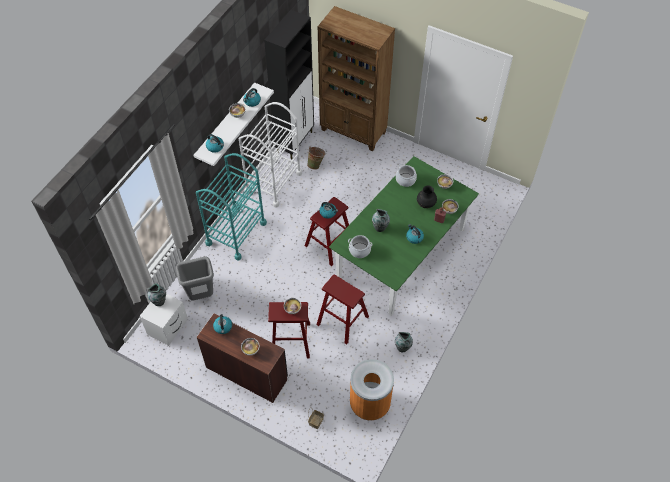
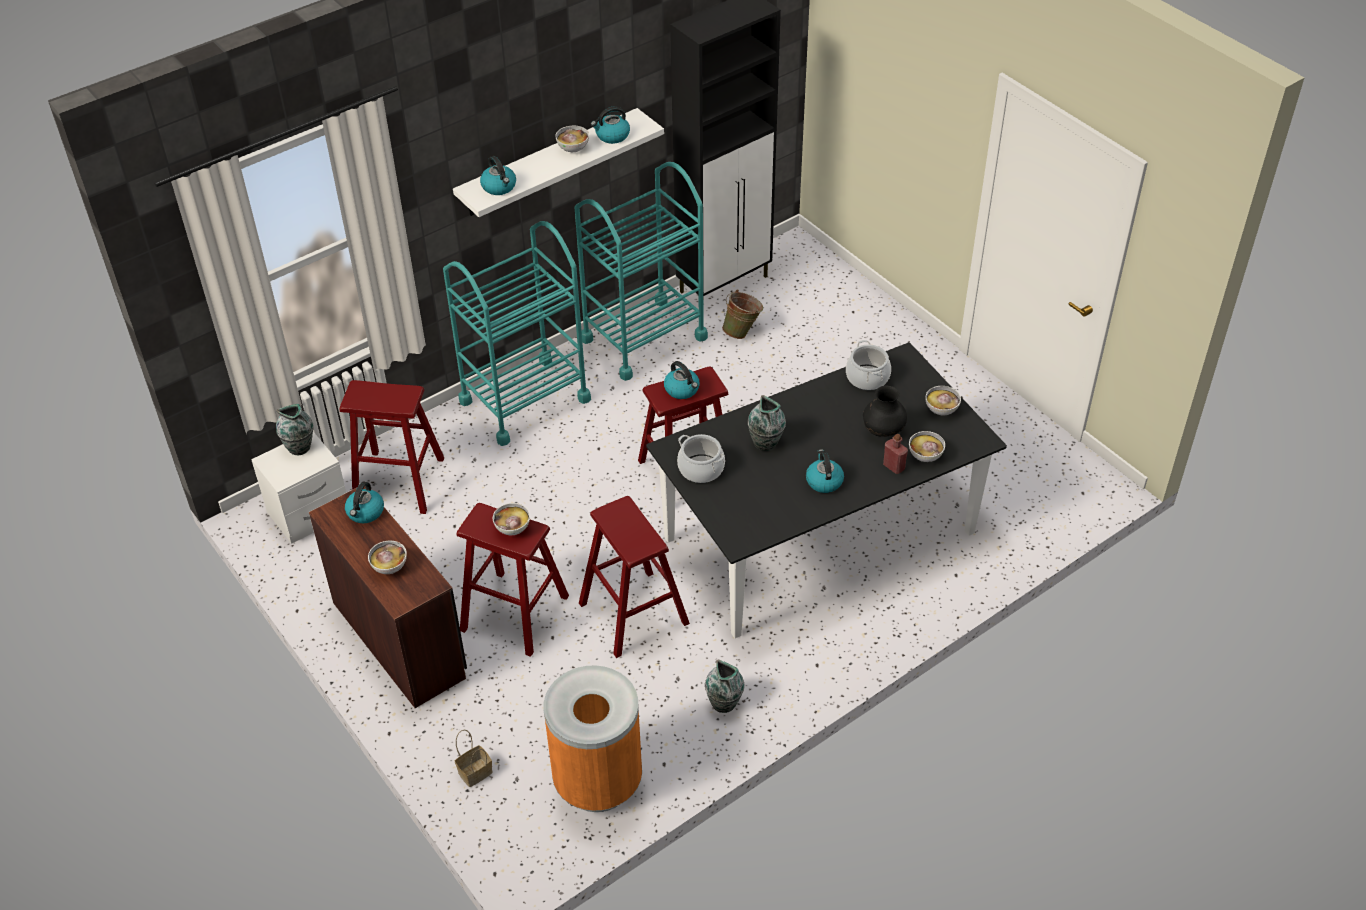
camera: 25 degrees right, 10 degrees down
(201, 296) = (399, 482): grey trash can -> red stool
(273, 182) = (643, 338): white cart -> turquoise cart
(353, 131) = (848, 298): brown bookcase -> none
(401, 253) = (819, 534): green dining table -> black dining table

